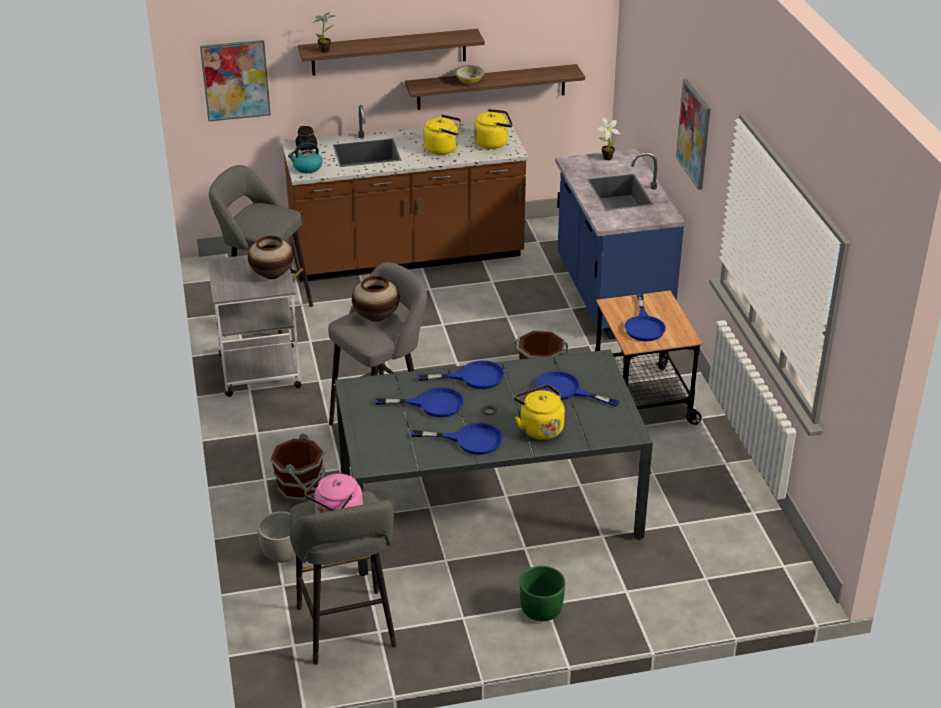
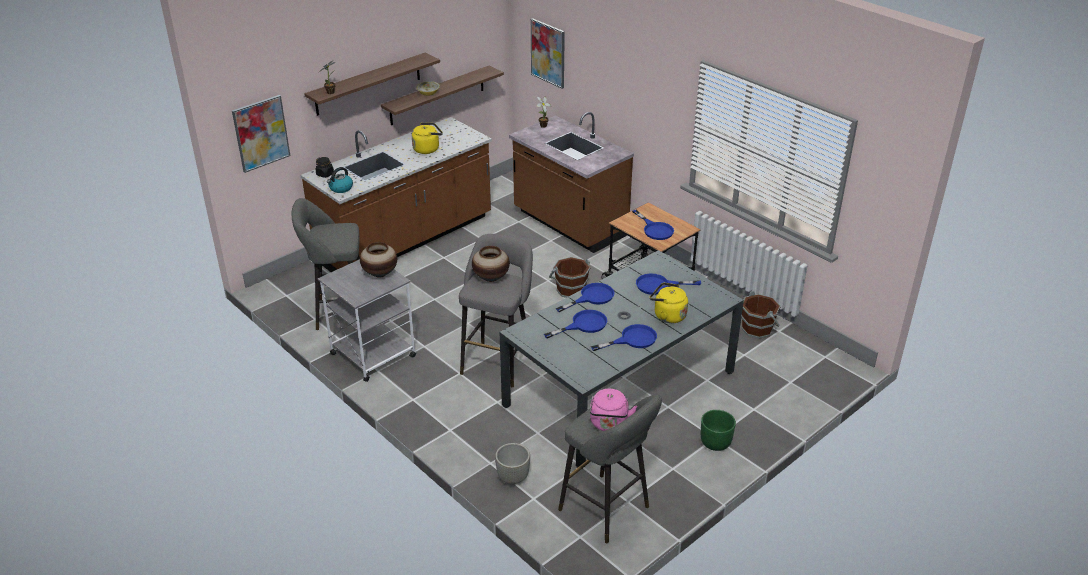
camera: 30 degrees left, 0 degrees up
(300, 486) = (481, 425): brown bucket -> brown bucket (757, 328)
(493, 143) = (458, 136): yellow kettle -> none
(610, 296) = (569, 225): blue counter -> brown counter
(694, 134) = (636, 87): picture -> picture (548, 53)

